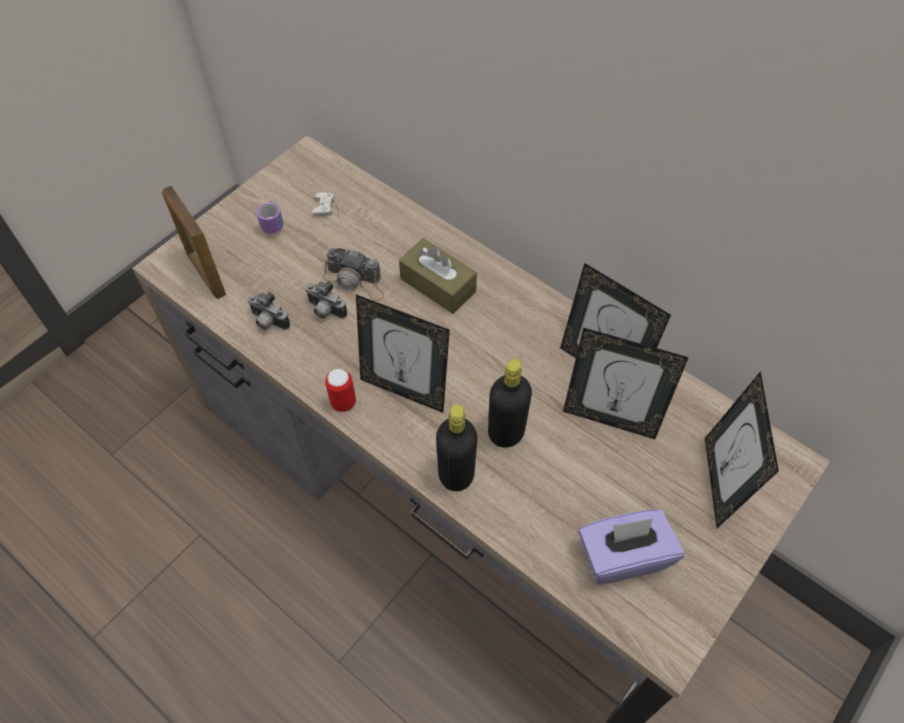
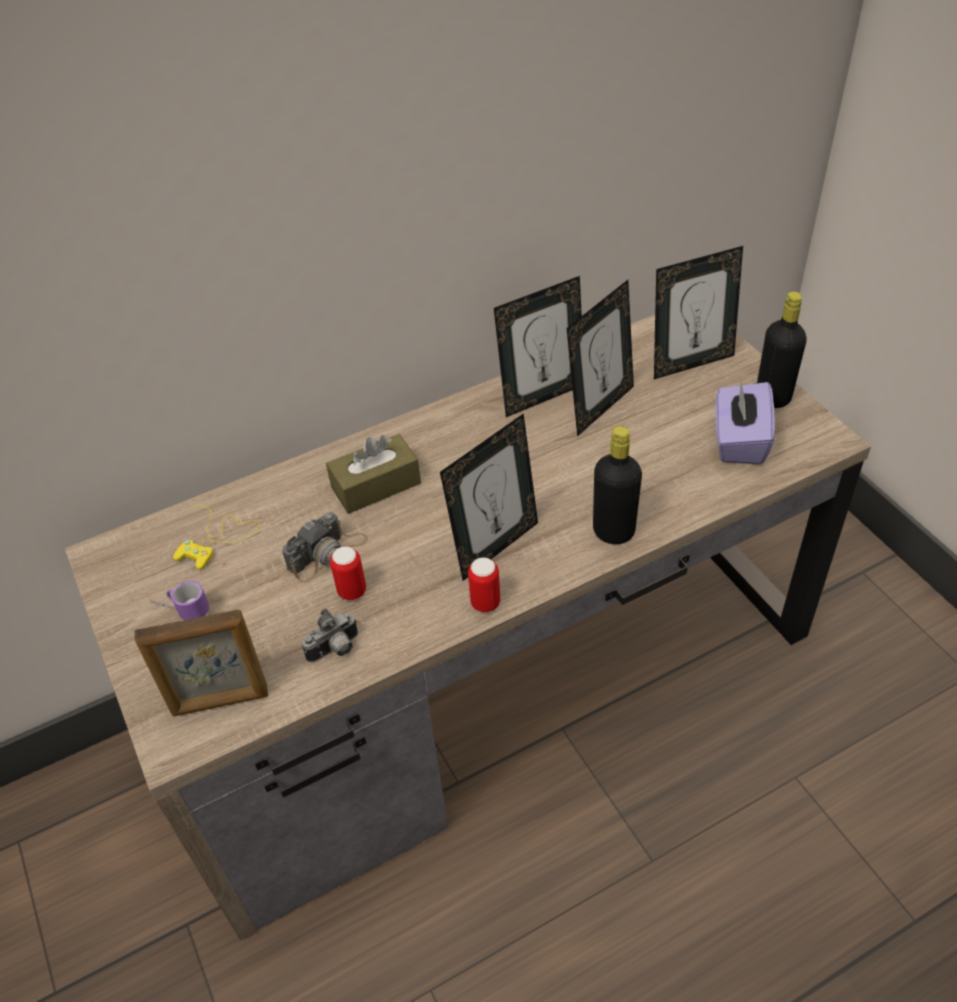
camera: 65 degrees left, 10 degrees down
(325, 311) = (352, 591): camera -> can
(346, 211) = (217, 538): white game controller -> yellow game controller
(506, 432) = (582, 482): black bottle -> black bottle (773, 397)
(718, 482) = (690, 363): picture frame -> picture frame turned 45 degrees counterclockwise

